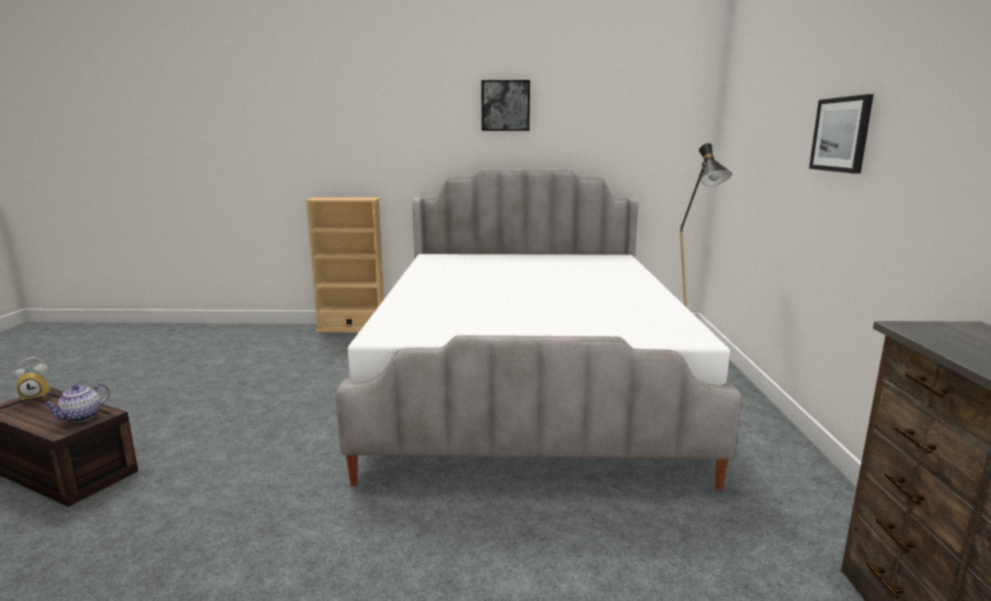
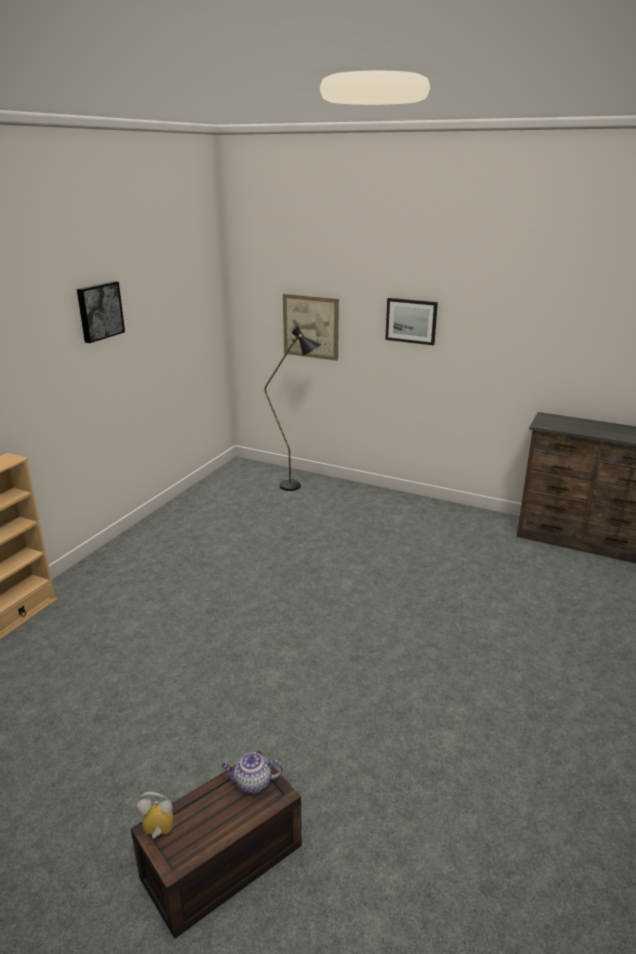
camera: 65 degrees left, 10 degrees up
(37, 396) = (157, 834): alarm clock -> alarm clock turned 90 degrees counterclockwise
(81, 417) = (252, 783): teapot -> teapot turned 120 degrees clockwise
(527, 384) = (268, 554): bed -> none
(759, 158) = (311, 327): none -> picture

